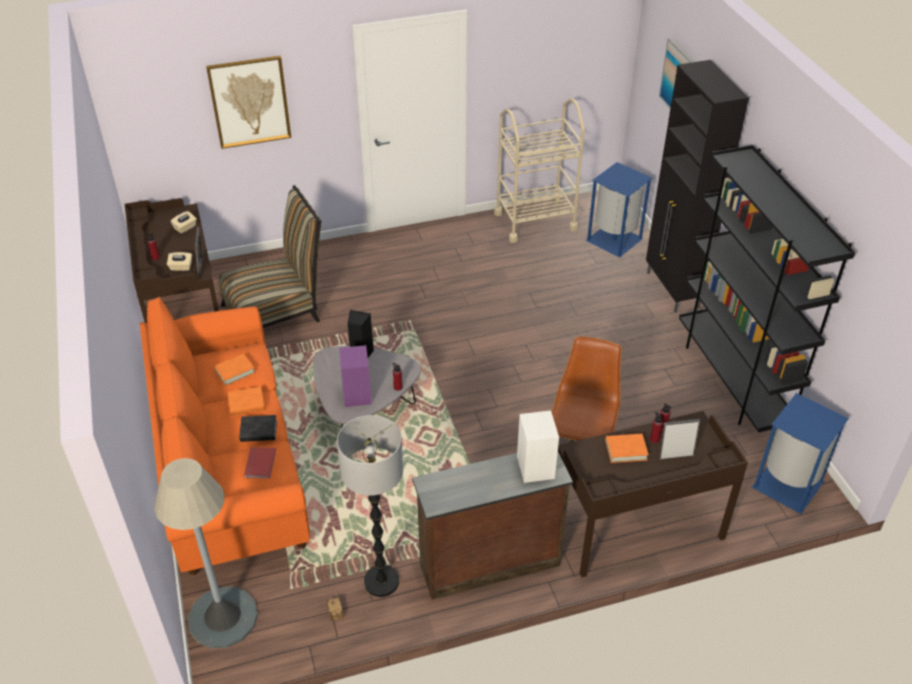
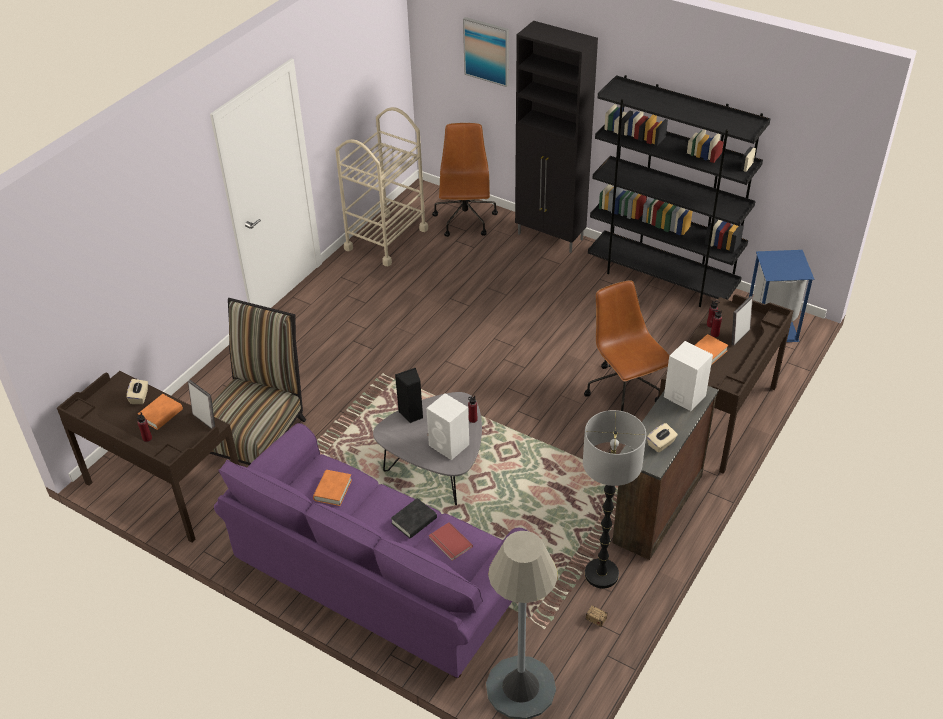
camera: 40 degrees left, 0 degrees up
(181, 267) = (185, 432): beige tissue box -> beige tissue box (661, 444)
(231, 466) = (380, 578): orange sofa -> purple sofa
(246, 404) = (375, 508): orange book -> orange book (161, 414)
(249, 102) = (141, 235): picture -> none
(357, 395) = (449, 445): purple speaker -> white speaker
(615, 239) = (465, 221): blue trash can -> brown office chair

